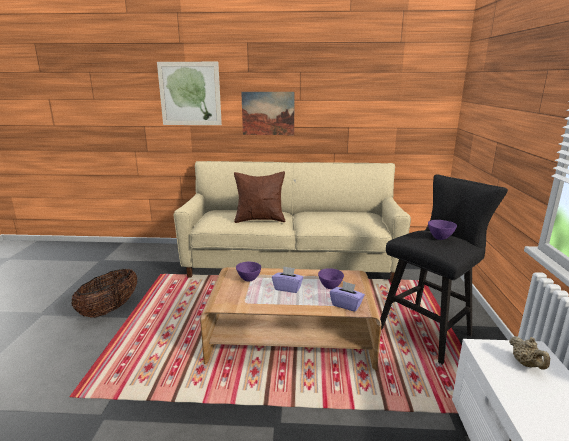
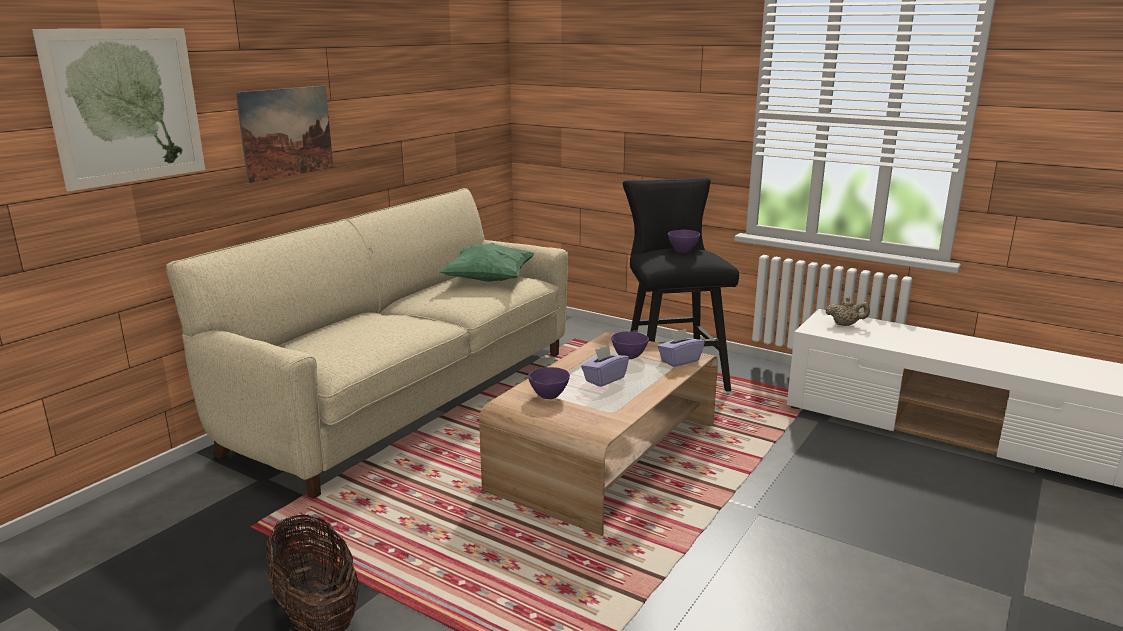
camera: 60 degrees left, 0 degrees up
(260, 220) = (393, 329): brown pillow -> none
(356, 218) = (488, 280): none -> green pillow

